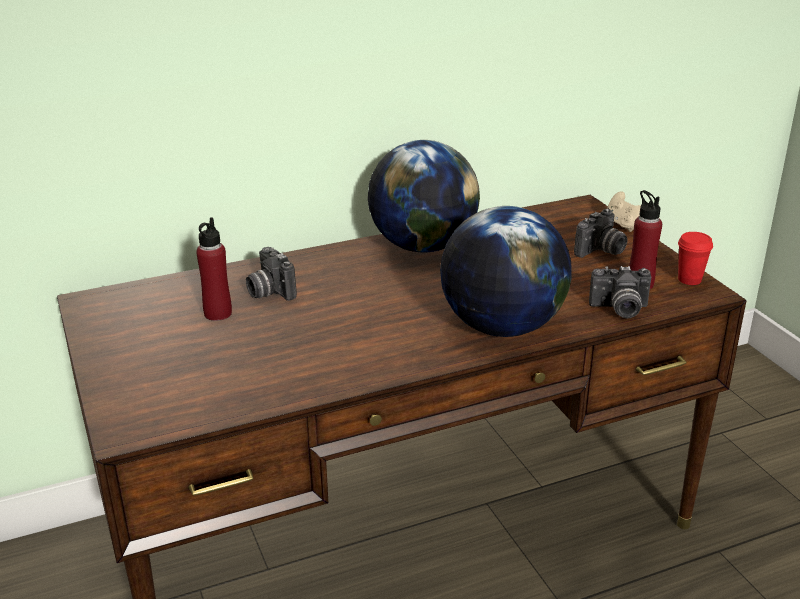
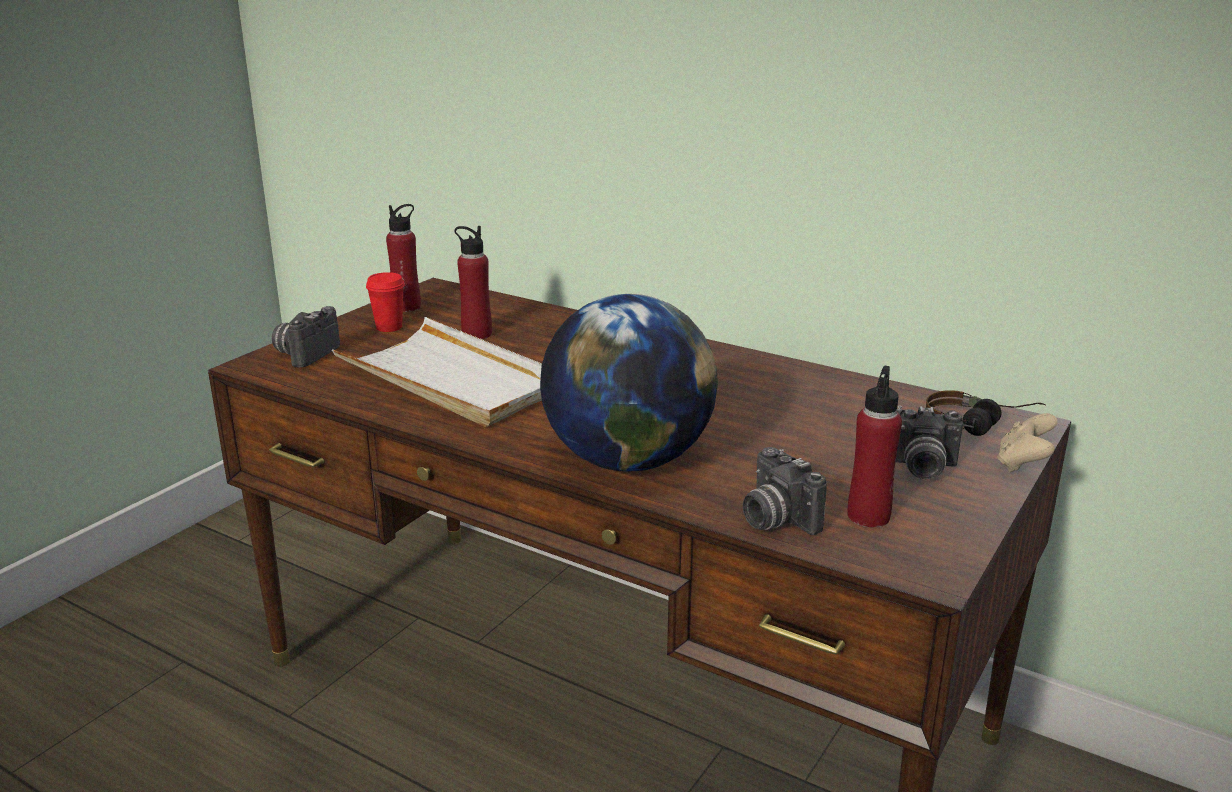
camera: 55 degrees right, 5 degrees down
(108, 325) = (406, 307): none -> red bottle
(269, 292) = (543, 339): camera -> camera (305, 354)
(291, 348) = (453, 379): none -> white tray
(422, 246) = (746, 371): globe -> none
(573, 217) = (979, 427): none -> headphones
(689, 279) = (944, 549): red cup -> red cup (389, 327)

